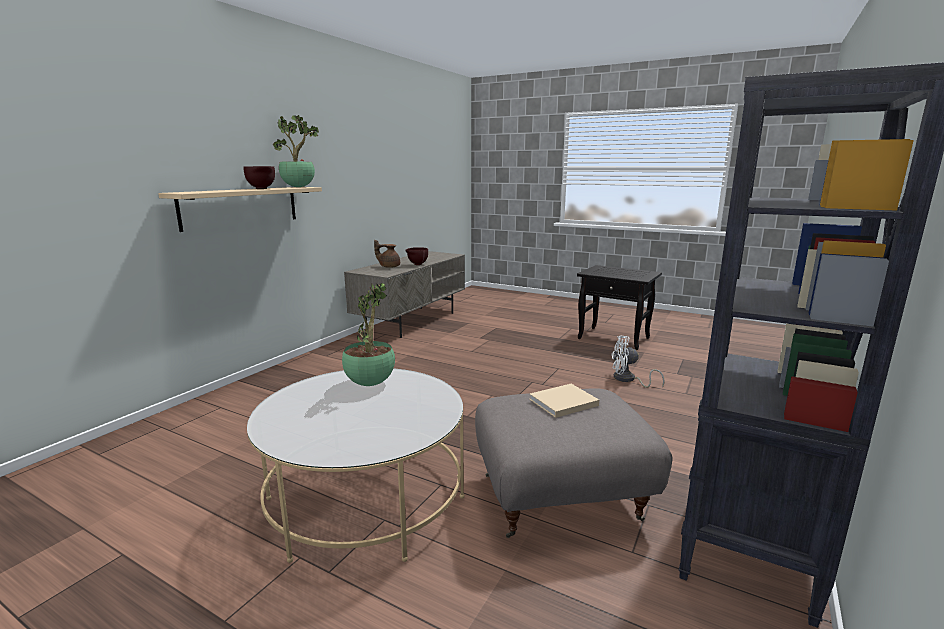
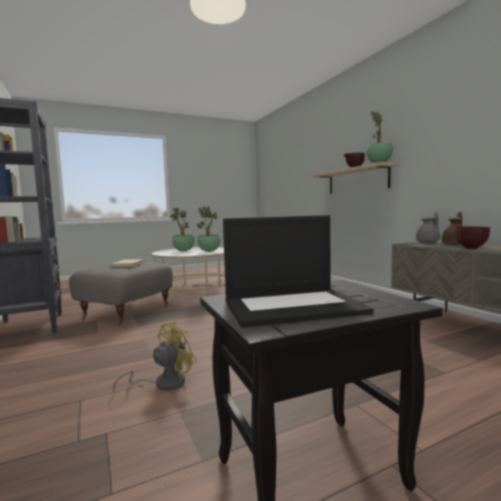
camera: 125 degrees right, 10 degrees down
(367, 271) = (428, 242): none -> grey teapot
(375, 414) = (183, 251): none -> potted plant
(628, 379) = (163, 383): white fan -> yellow fan
(629, 272) = (293, 306): none -> laptop

